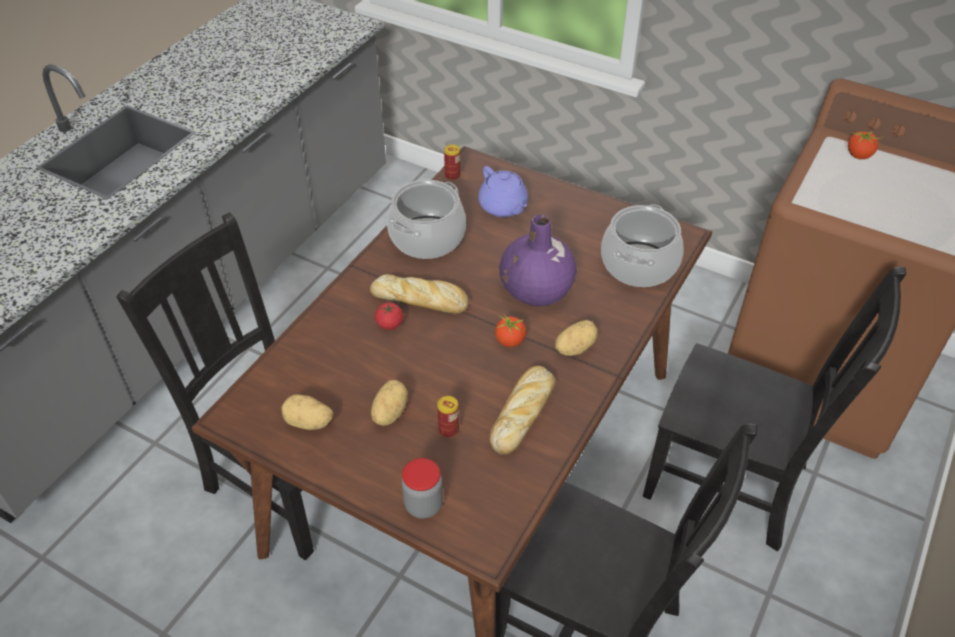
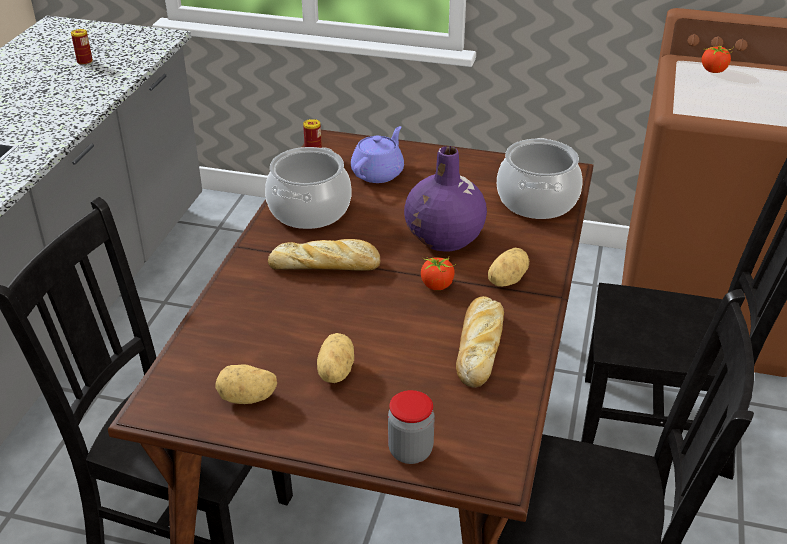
camera: 15 degrees left, 10 degrees down
(389, 324) = (301, 291): tomato -> none
(448, 430) = (407, 376): can -> can (84, 62)
(503, 207) = (378, 173): purple teapot -> purple teapot turned 105 degrees counterclockwise

